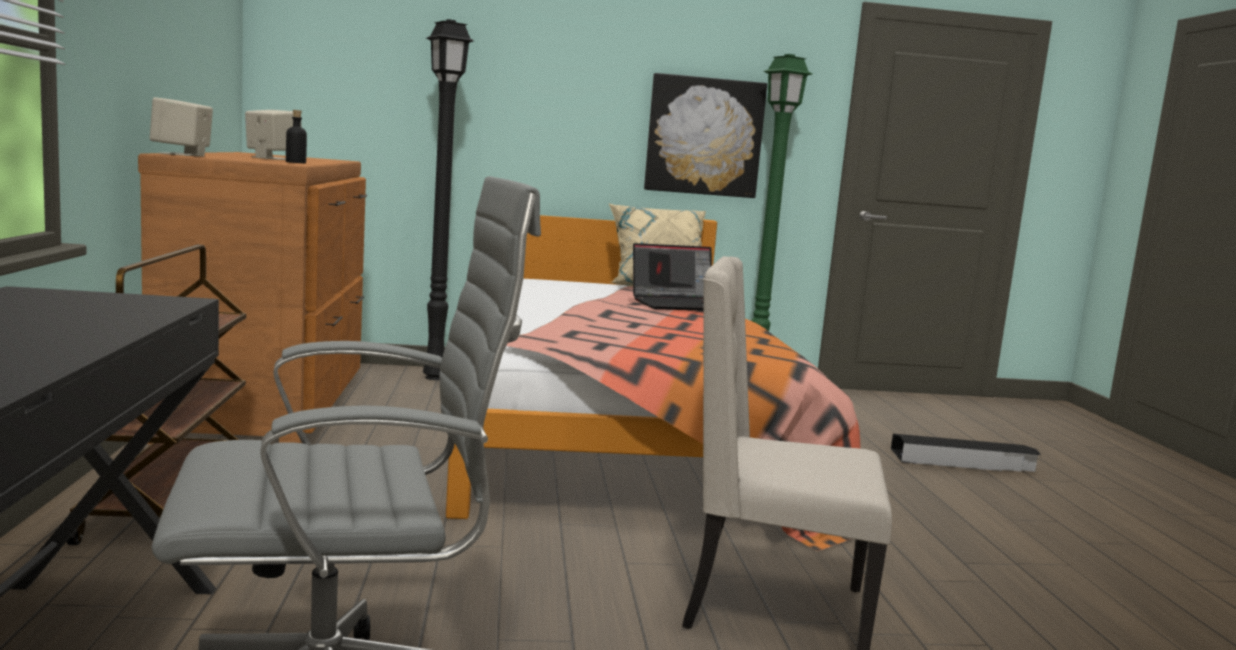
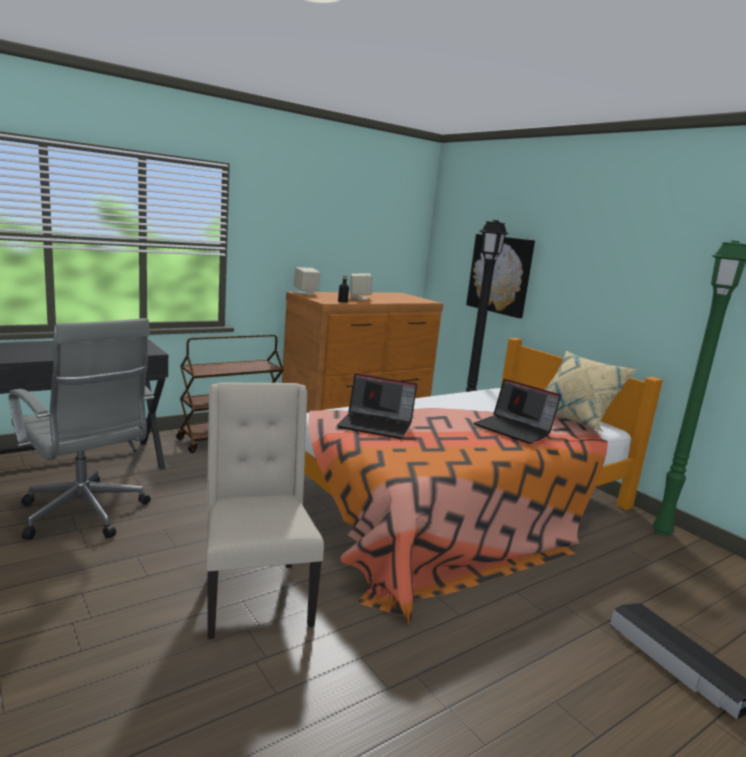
camera: 60 degrees right, 5 degrees up
(608, 335) = (376, 425): none -> laptop
(704, 136) = (668, 308): picture -> picture (500, 274)

